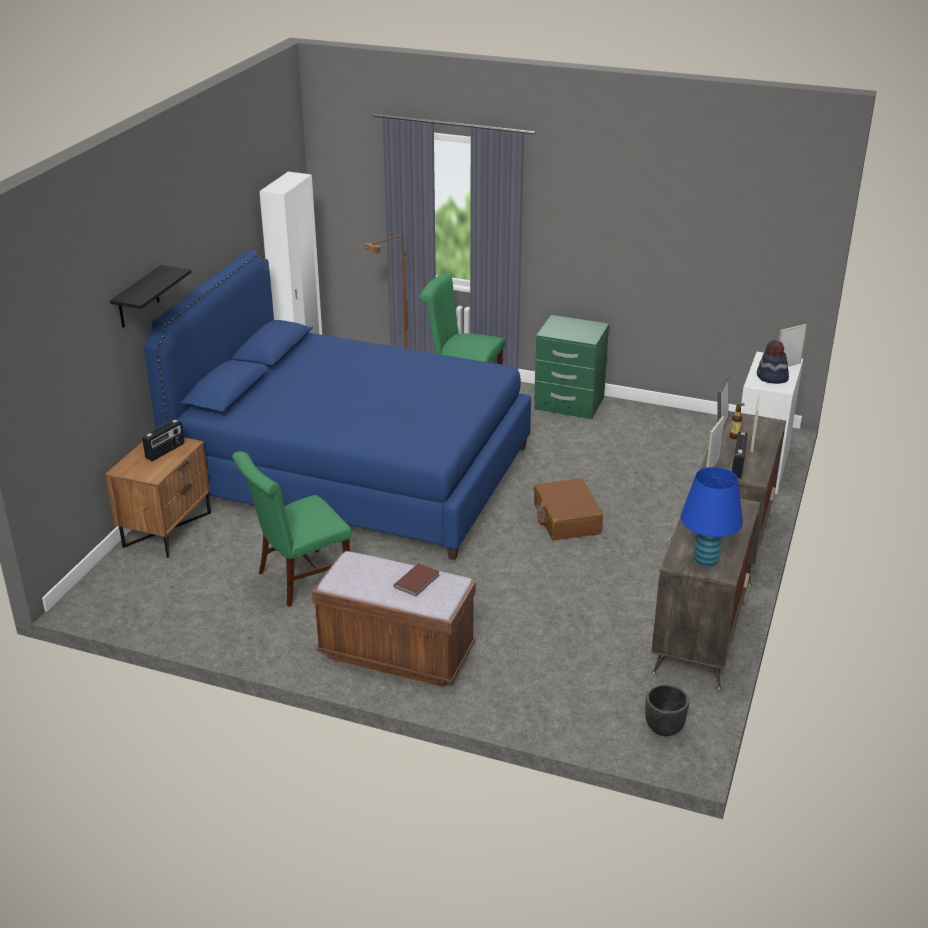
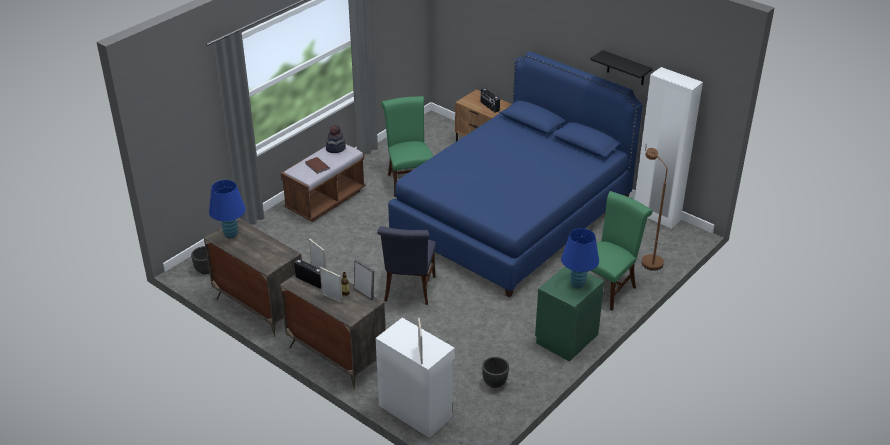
camera: 110 degrees right, 5 degrees up
(138, 298) = (527, 32): black shelf -> black shelf (626, 68)
(566, 519) = (409, 291): brown suitcase -> blue chair
(570, 326) = (577, 284): none -> blue table lamp
(675, 432) = (495, 383): none -> black planter
(772, 378) = (406, 337): hat -> hat (335, 148)

